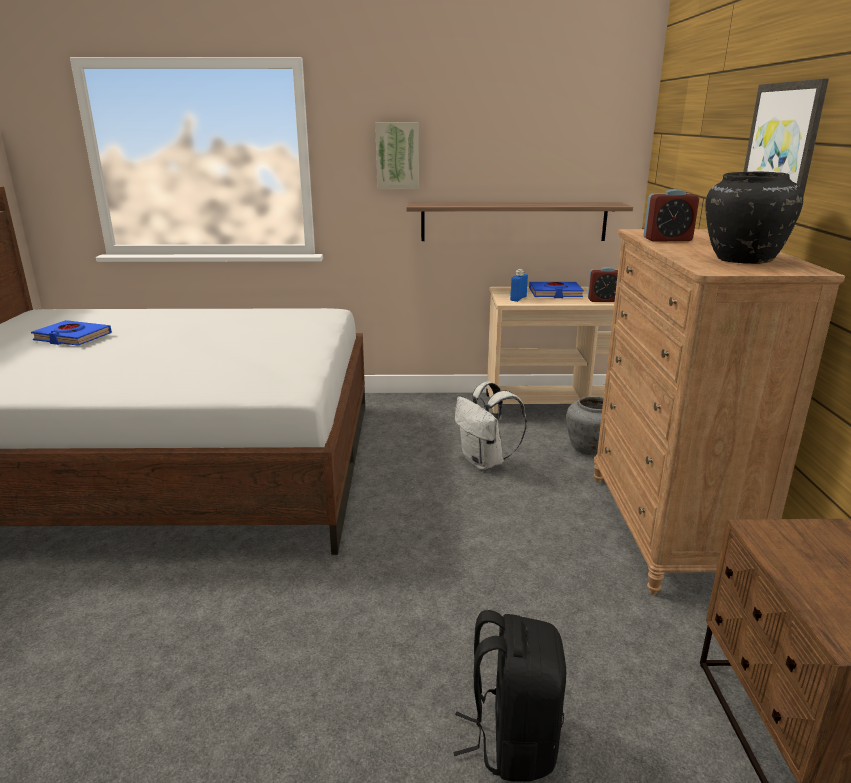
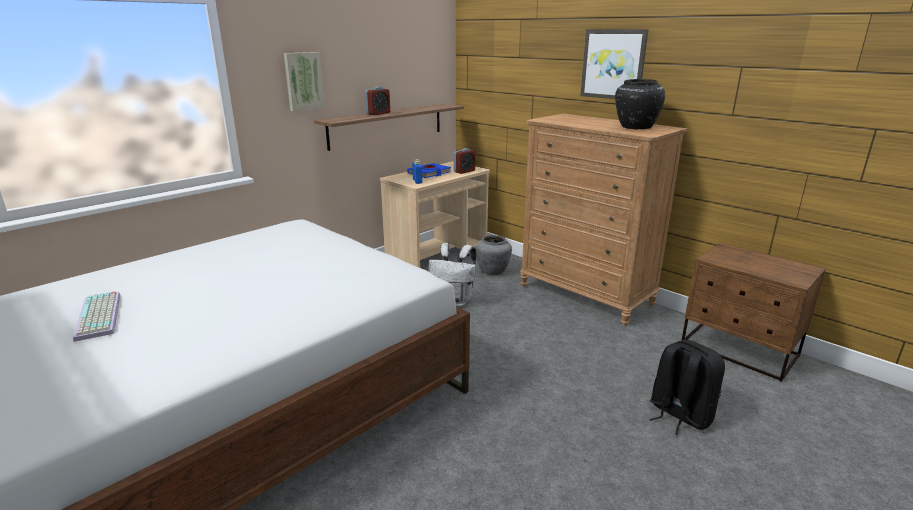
camera: 45 degrees left, 0 degrees up
(72, 337) = (100, 316): blue book -> keyboard
(667, 239) = (570, 122): alarm clock -> alarm clock (378, 113)

